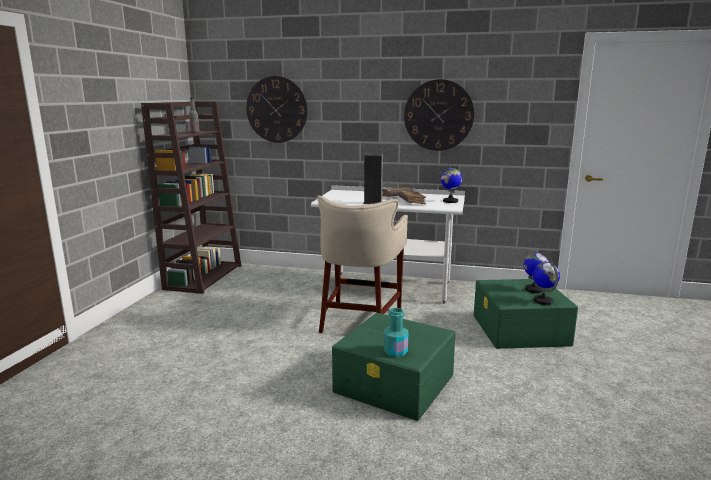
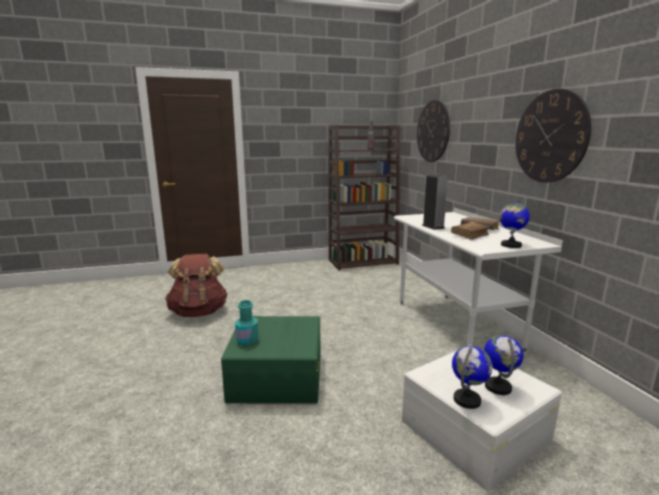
camera: 60 degrees right, 0 degrees up
(178, 404) = (199, 312): none -> brown backpack
(360, 320) = (370, 330): beige stool -> none
(520, 330) = (473, 430): green storage box -> white storage box

